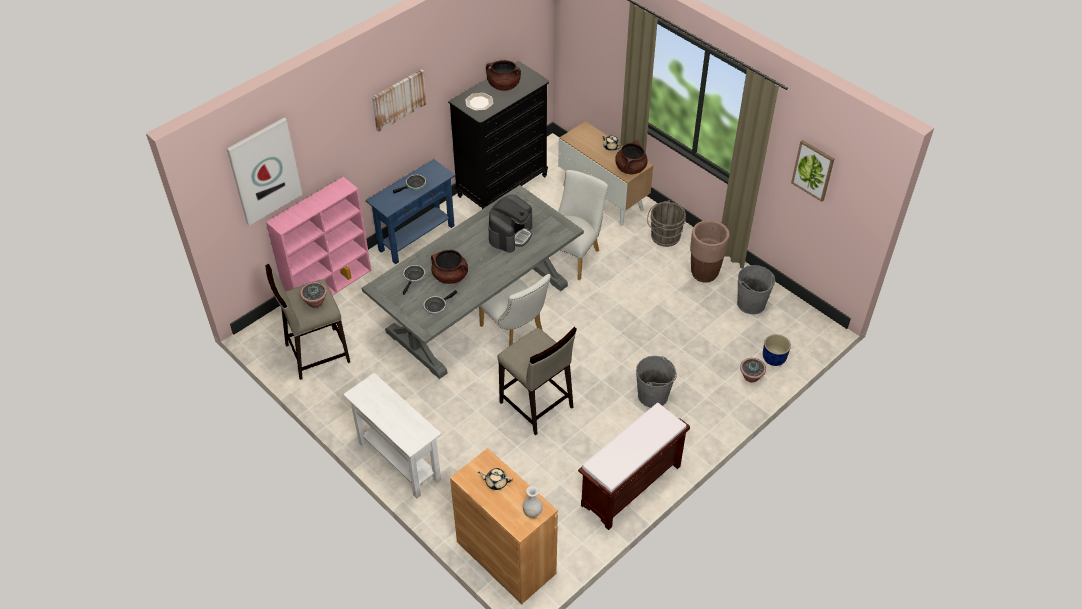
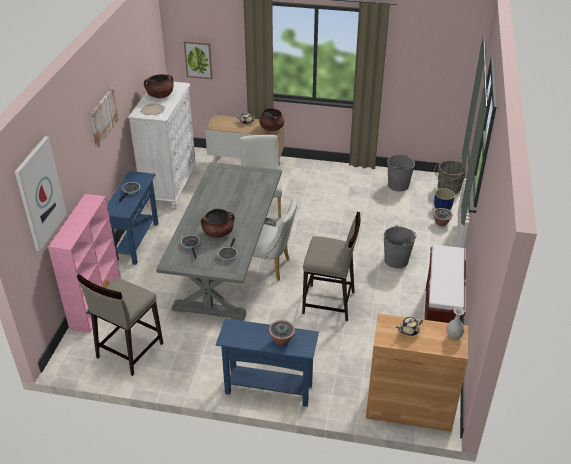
camera: 35 degrees left, 10 degrees down
(316, 302) = (129, 294): potted plant -> potted plant (282, 340)
(399, 461) = (268, 389): white console table -> blue console table
(502, 186) = (170, 186): black dresser -> white dresser
(510, 234) = (234, 191): coffee machine -> none
(663, 236) = (308, 172): grey bucket -> grey bucket (447, 188)
(704, 273) = (354, 181): brown planter -> none
(813, 170) = (421, 63): picture -> picture (198, 59)

